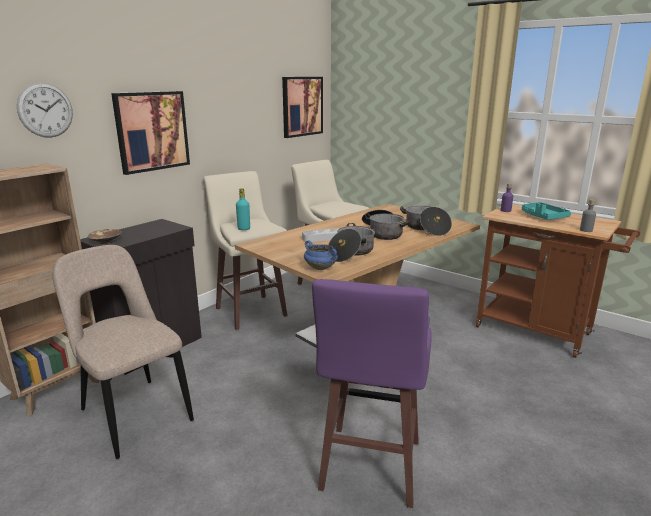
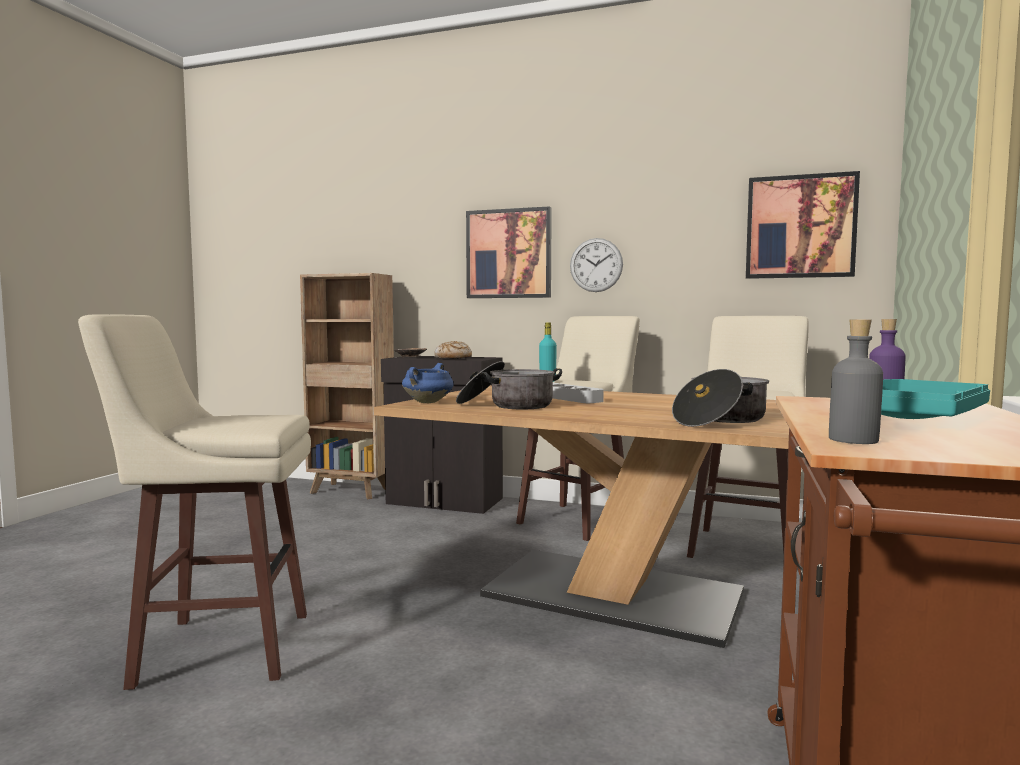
camera: 70 degrees right, 15 degrees down
(45, 110) = (406, 229): wall clock -> wall clock (596, 265)
(133, 413) = (320, 520): beige chair -> none
(150, 231) = (453, 358): none -> bread
(369, 467) = (219, 648): purple stool -> beige stool
(383, 233) = (637, 409): cooking pot -> none

